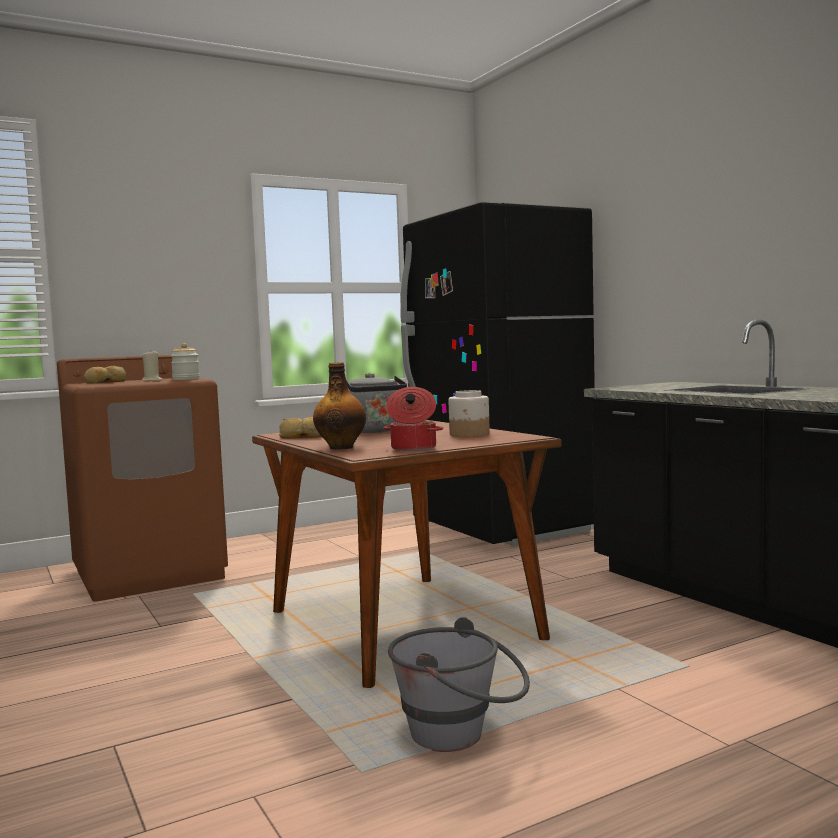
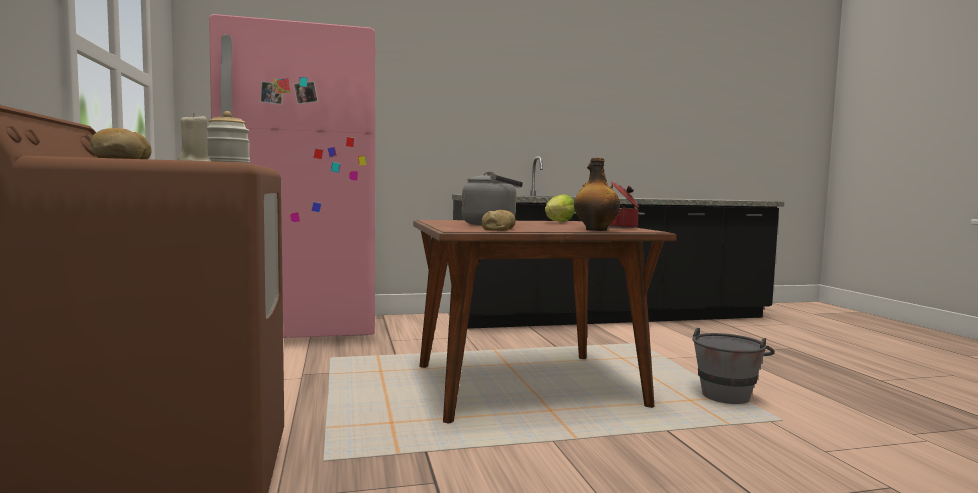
camera: 75 degrees left, 0 degrees up
(469, 434) = (555, 222): jar -> lettuce
(501, 528) = (302, 331): black fridge -> pink fridge

